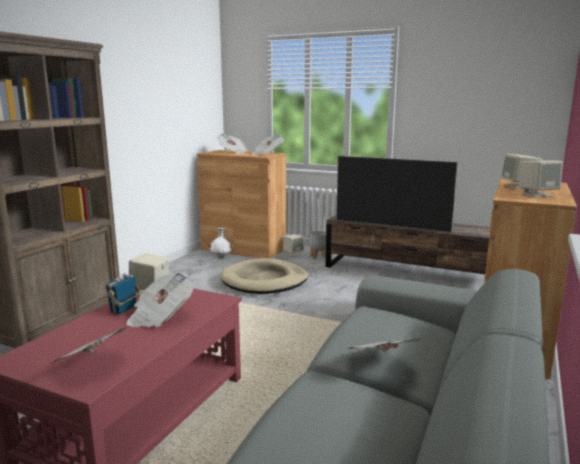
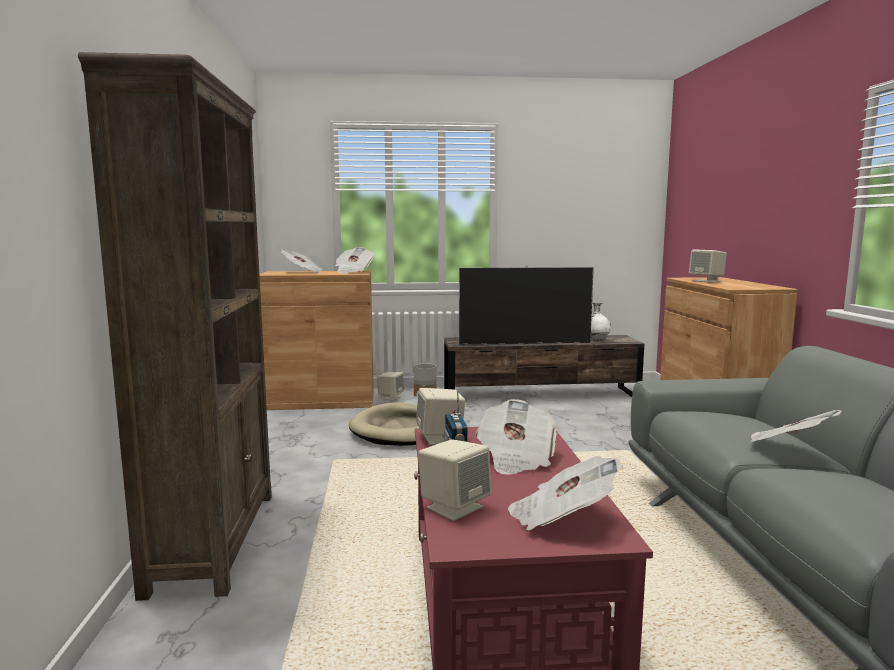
camera: 30 degrees left, 5 degrees down
(221, 257) = (307, 414): white vase -> white vase (597, 340)
(537, 194) = (742, 284): beige speaker -> beige speaker (454, 507)

